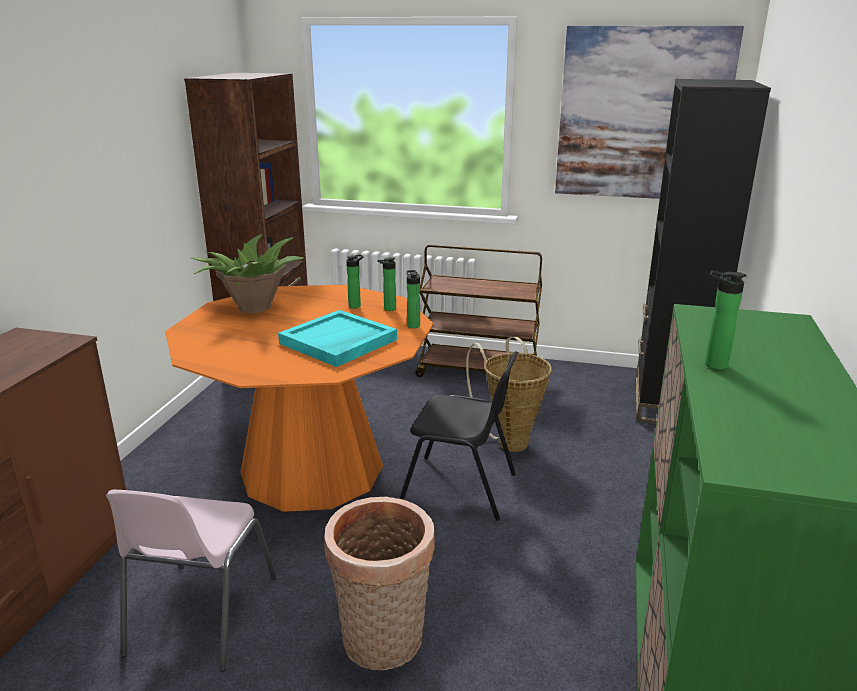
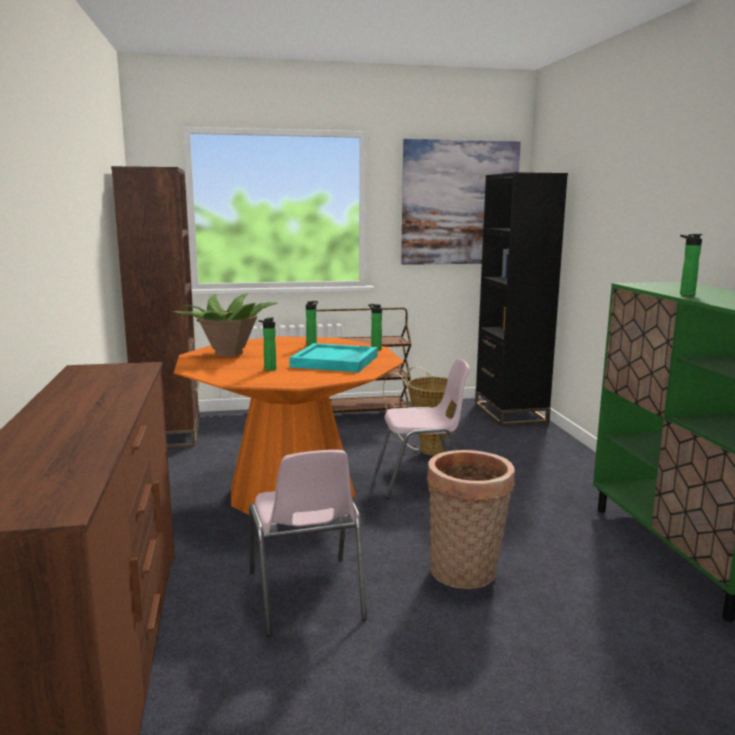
camera: 25 degrees left, 10 degrees down
(388, 309) = (340, 344): bottle -> bottle (268, 369)
(461, 489) = (422, 481): black chair -> pink chair

